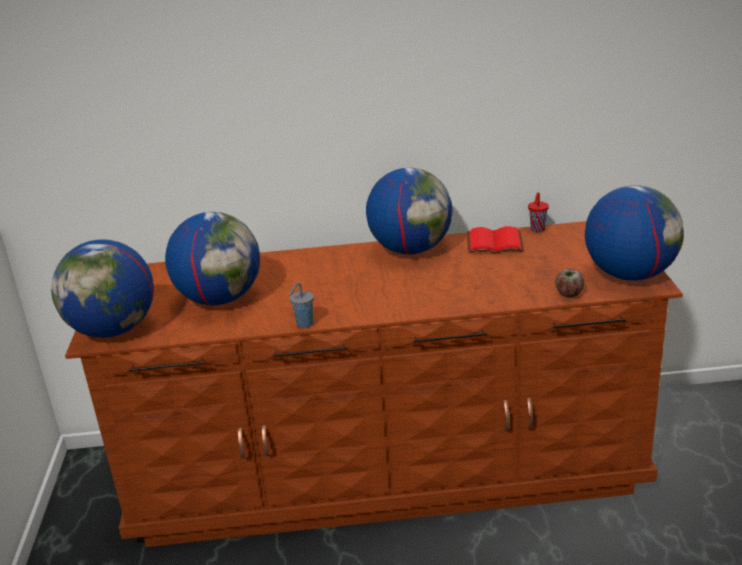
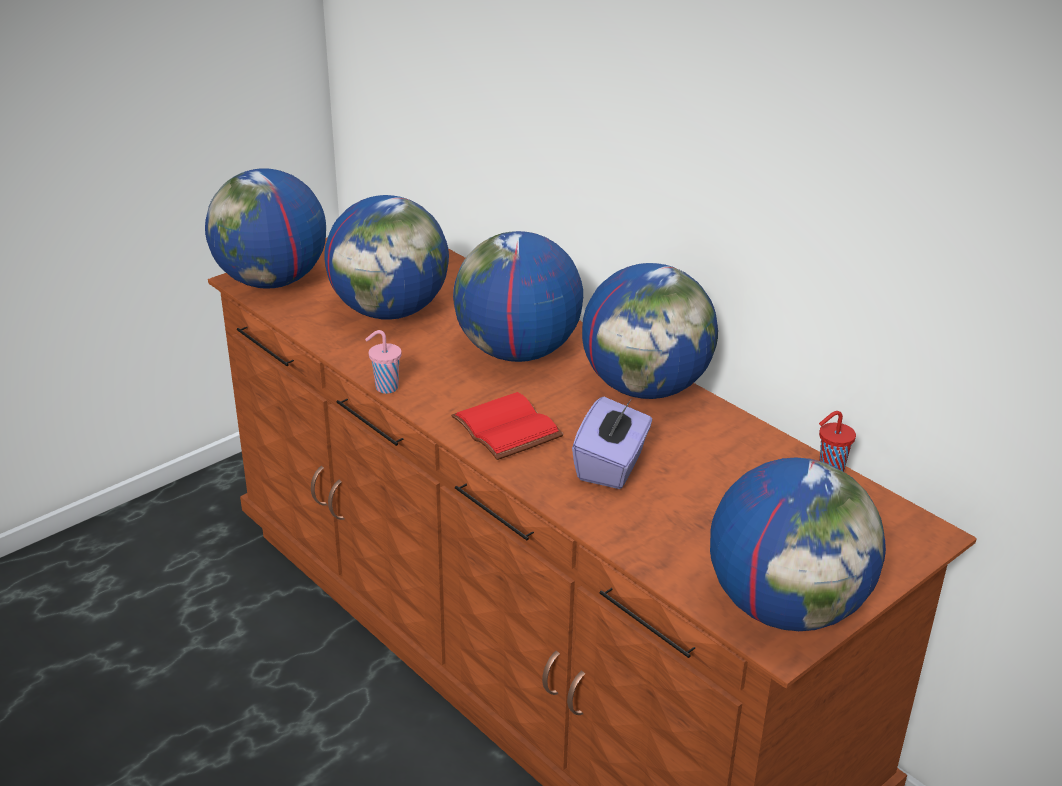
camera: 50 degrees right, 5 degrees up
(304, 324) = (385, 387): grey cup -> pink cup
(326, 273) = (517, 352): none -> globe
(469, 280) = (611, 465): none -> purple tissue box
(495, 242) = (746, 447): red book -> red book (510, 428)
(569, 294) = (662, 566): apple -> none

